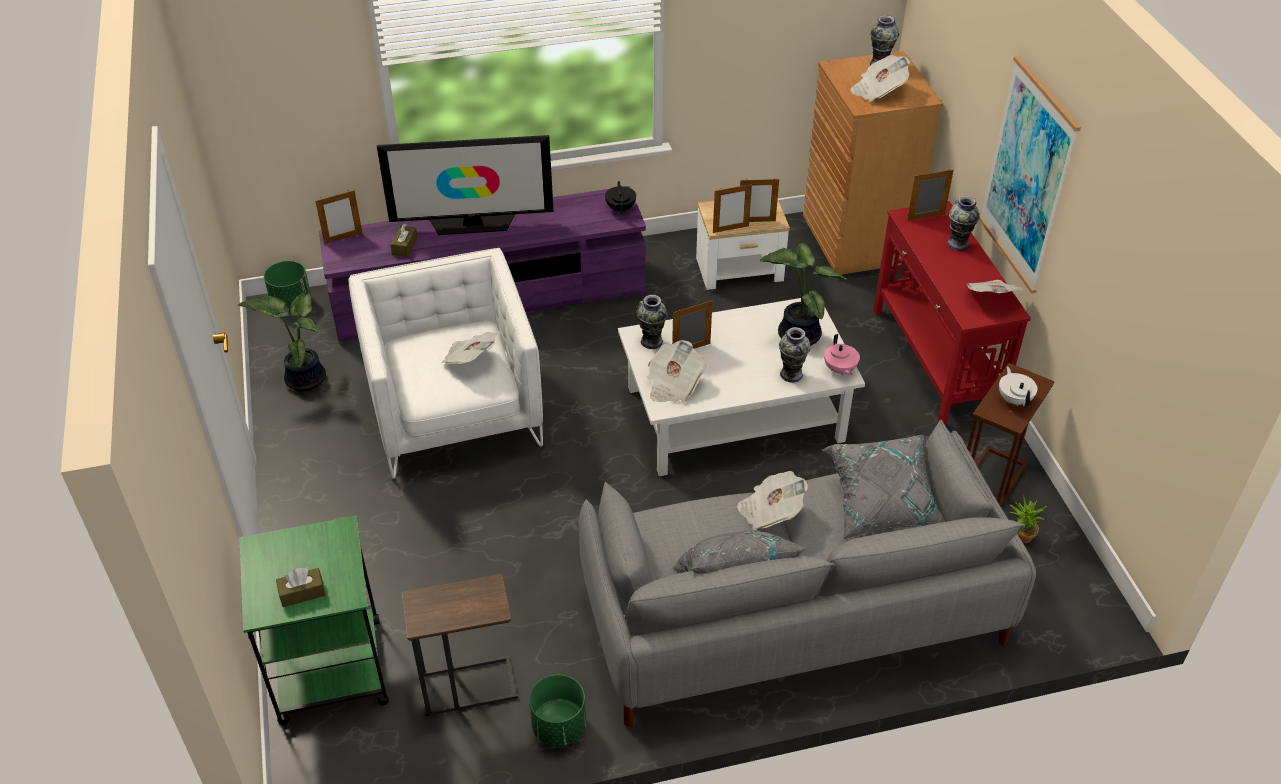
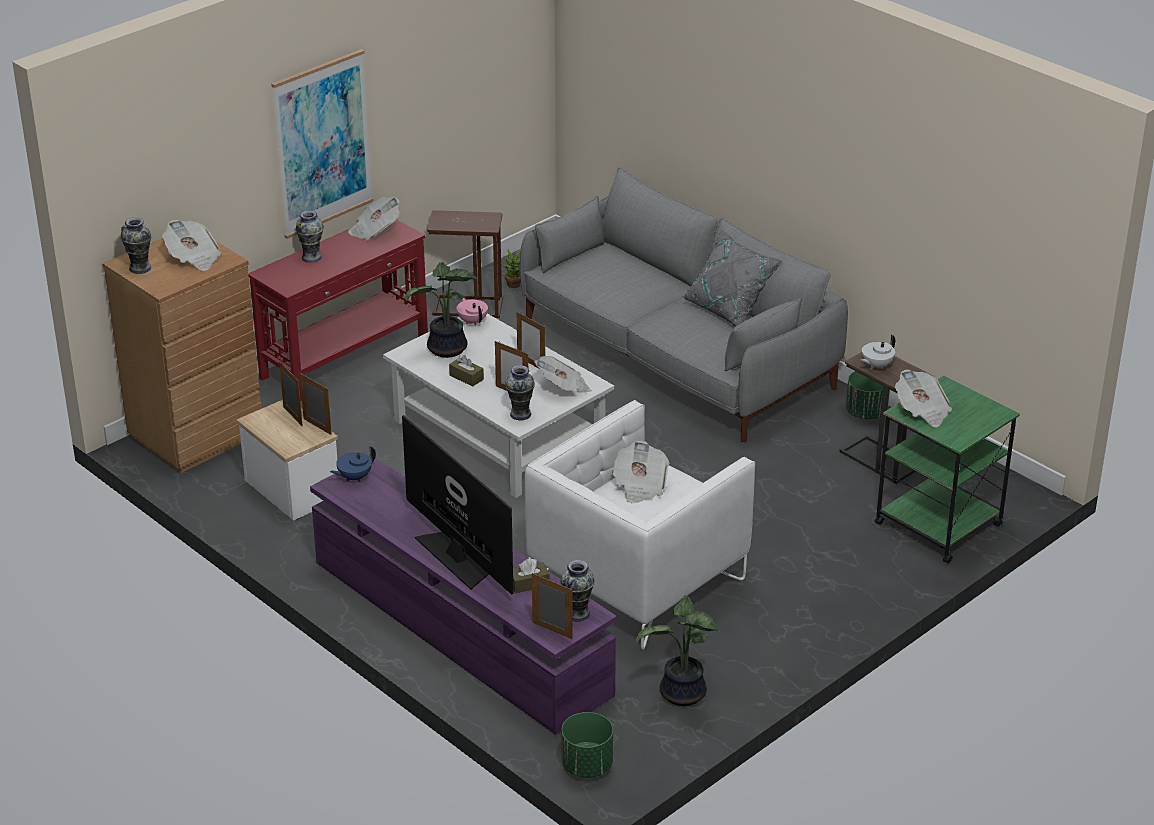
camera: 120 degrees left, 10 degrees down
(302, 593) = (966, 404): brown tissue box -> brown tissue box (466, 377)
(621, 208) = (354, 477): black teapot -> blue teapot
(770, 511) = (652, 312): newspaper -> newspaper (922, 411)
(791, 374) = (499, 340): vase -> vase (578, 614)
(839, 370) = (472, 321): pink teapot -> pink teapot turned 75 degrees counterclockwise
(882, 504) = (598, 274): grey pillow -> none
(926, 217) = (283, 278): picture frame -> picture frame (531, 364)
(1014, 399) = (468, 220): white teapot -> white teapot (876, 365)

